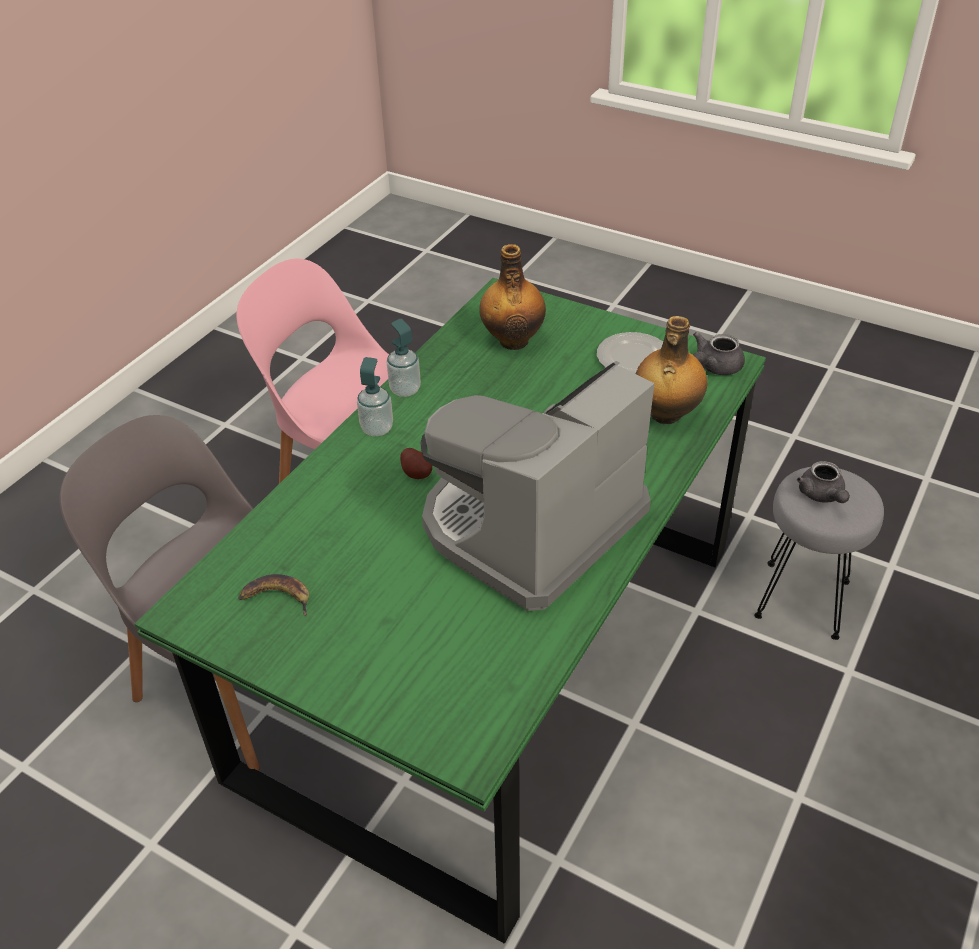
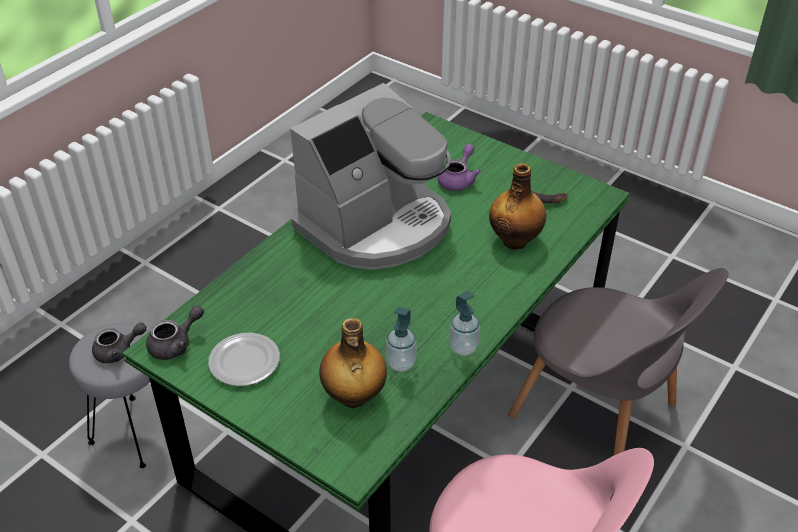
camera: 175 degrees left, 0 degrees up
(377, 428) = (487, 310): soap dispenser -> soap dispenser (401, 363)
(412, 622) = (458, 180): none -> purple teapot
(417, 473) = (454, 269): potato -> none
(665, 414) = (243, 301): bottle -> bottle (515, 240)
(822, 496) = (119, 351): grey teapot -> grey teapot turned 75 degrees clockwise

